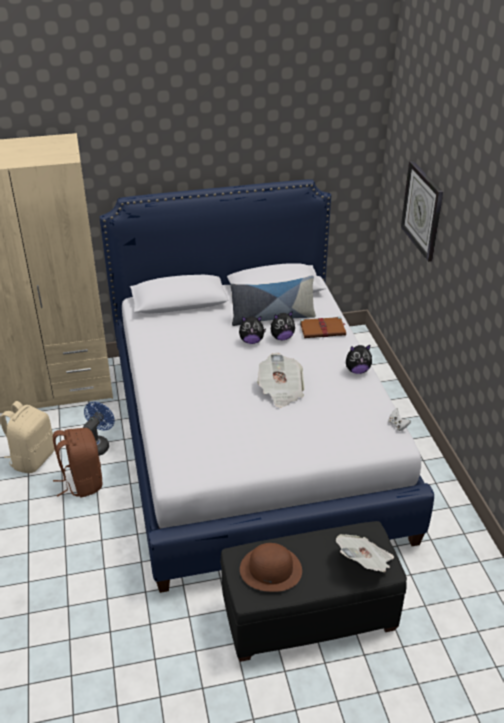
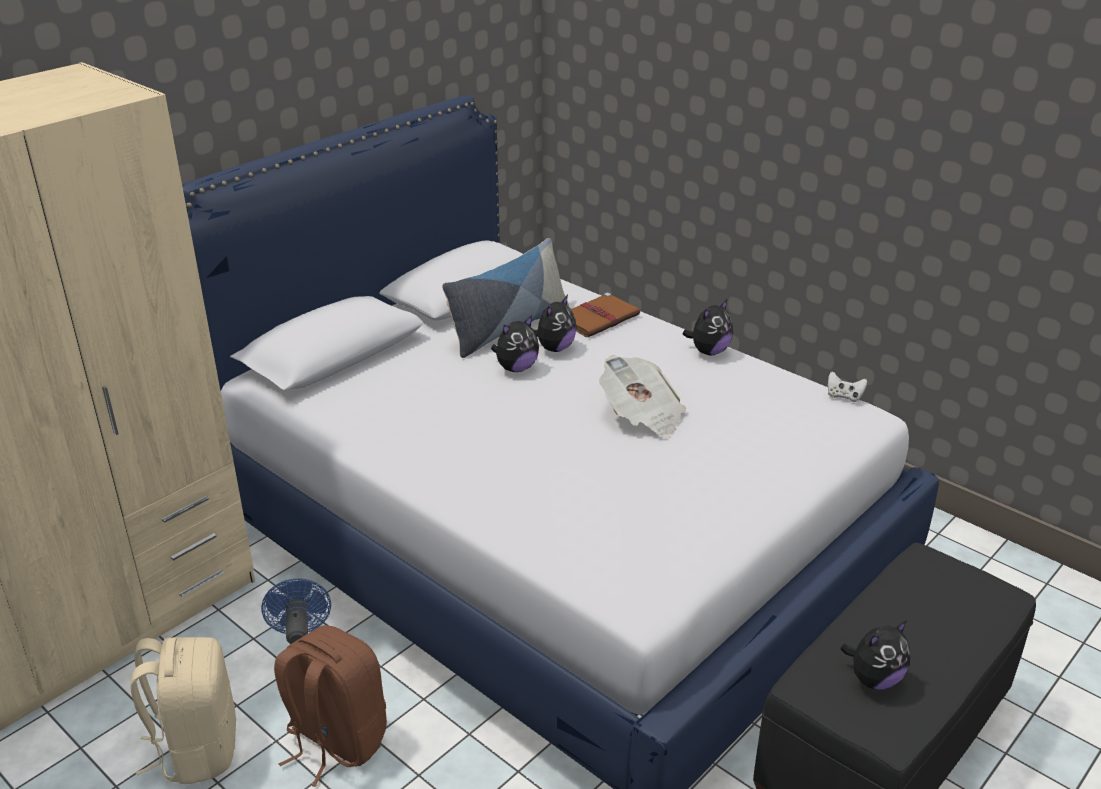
camera: 35 degrees left, 5 degrees down
(271, 569) = (873, 679): brown hat -> plush toy
(365, 562) = (969, 602): newspaper -> none
(422, 210) = (679, 90): wall clock -> none

